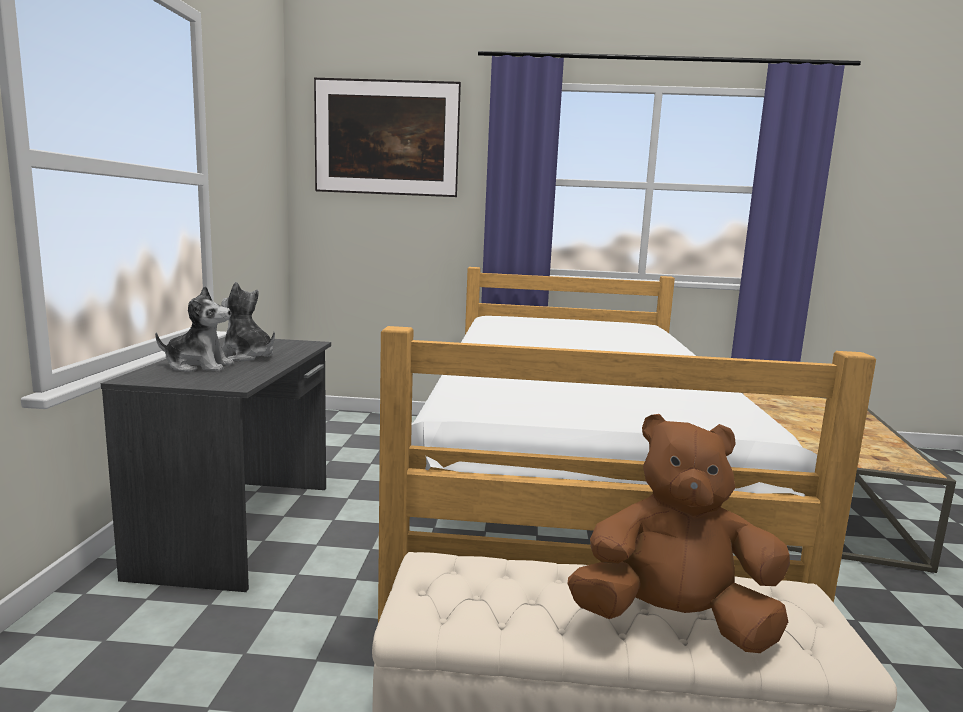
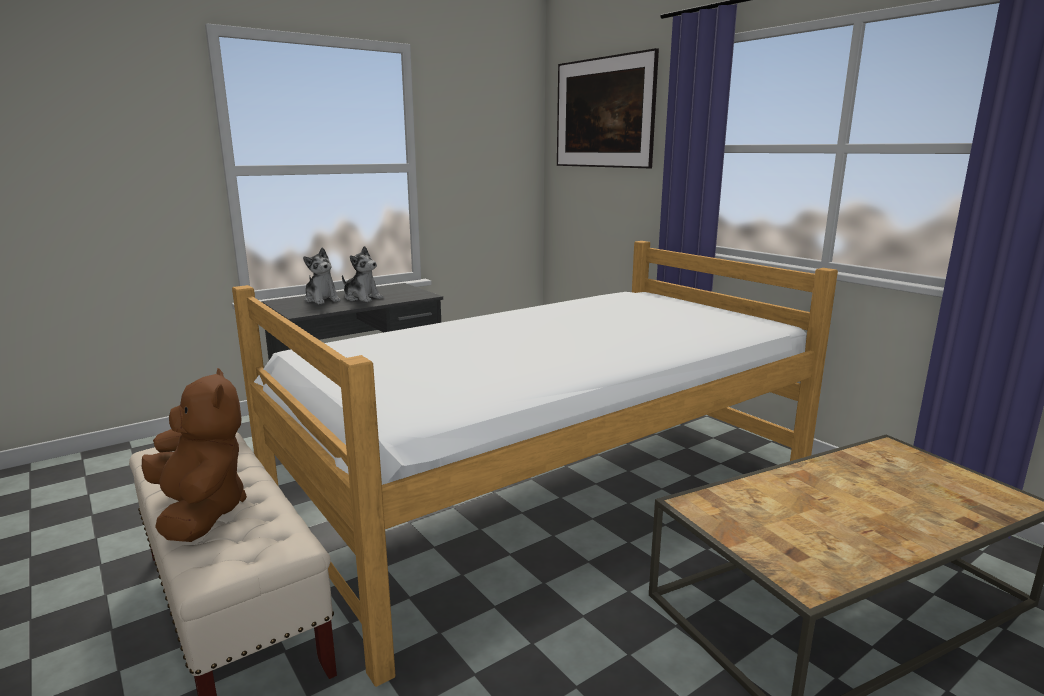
camera: 50 degrees right, 5 degrees up
(246, 356) = (362, 298): plush toy -> plush toy turned 135 degrees clockwise

